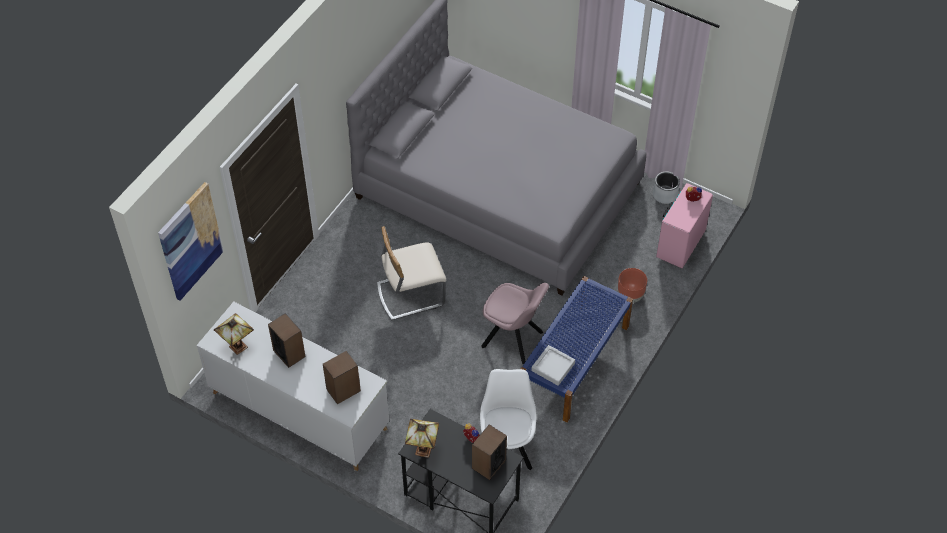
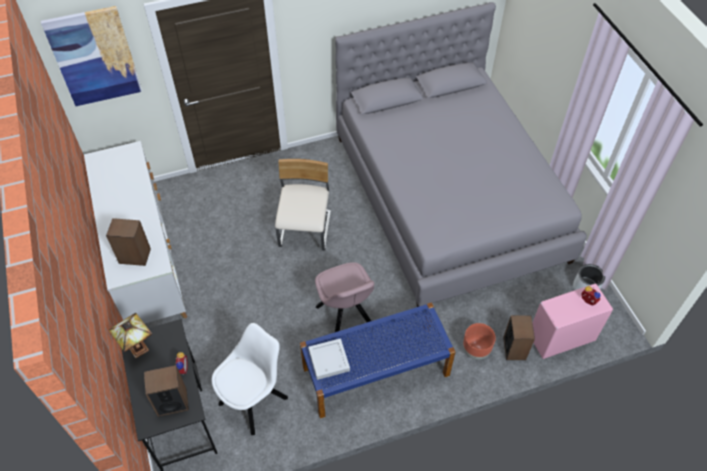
camera: 40 degrees right, 0 degrees up
(237, 348) = (105, 174): table lamp -> none
(289, 353) = (132, 202): speaker -> speaker (514, 348)
(410, 294) = (306, 230): beige chair -> beige chair turned 75 degrees clockwise

